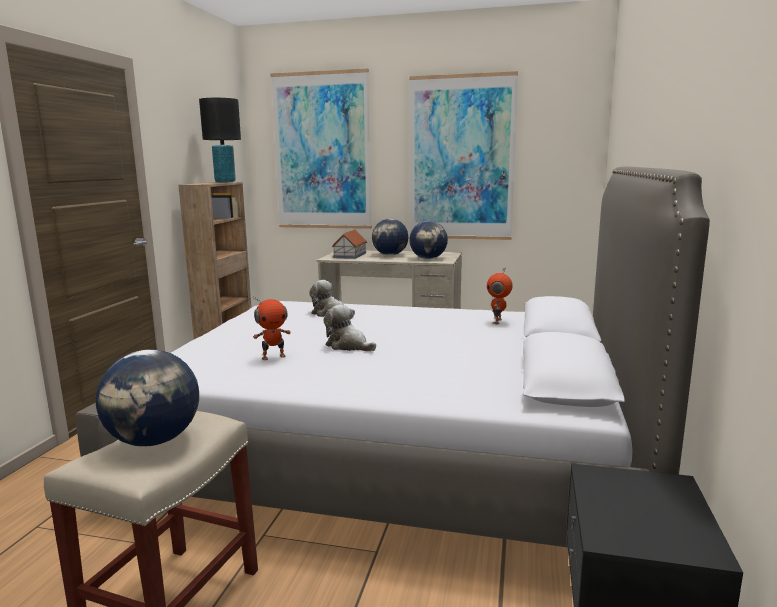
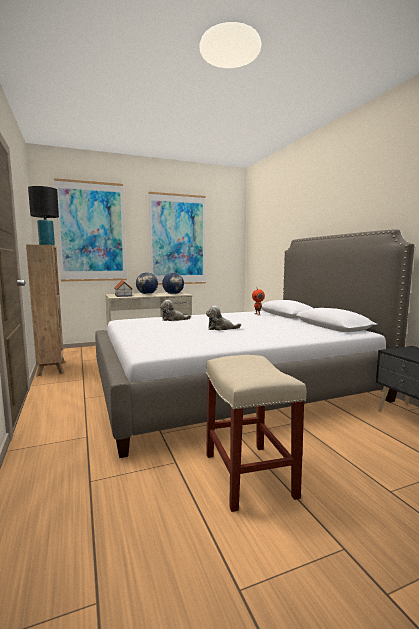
camera: 35 degrees left, 5 degrees down
(155, 440) = (251, 367): globe -> none
(273, 357) = (197, 336): toy robot -> none

